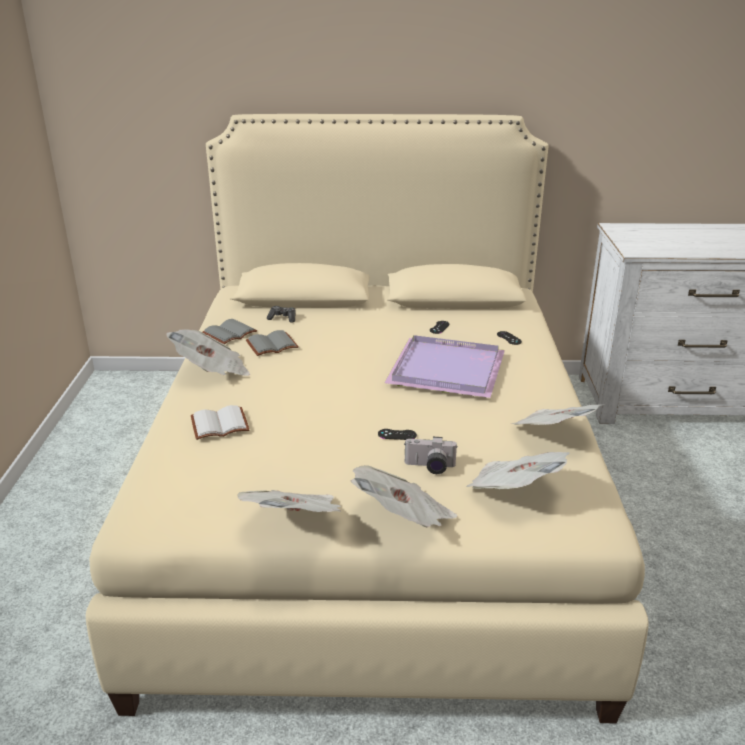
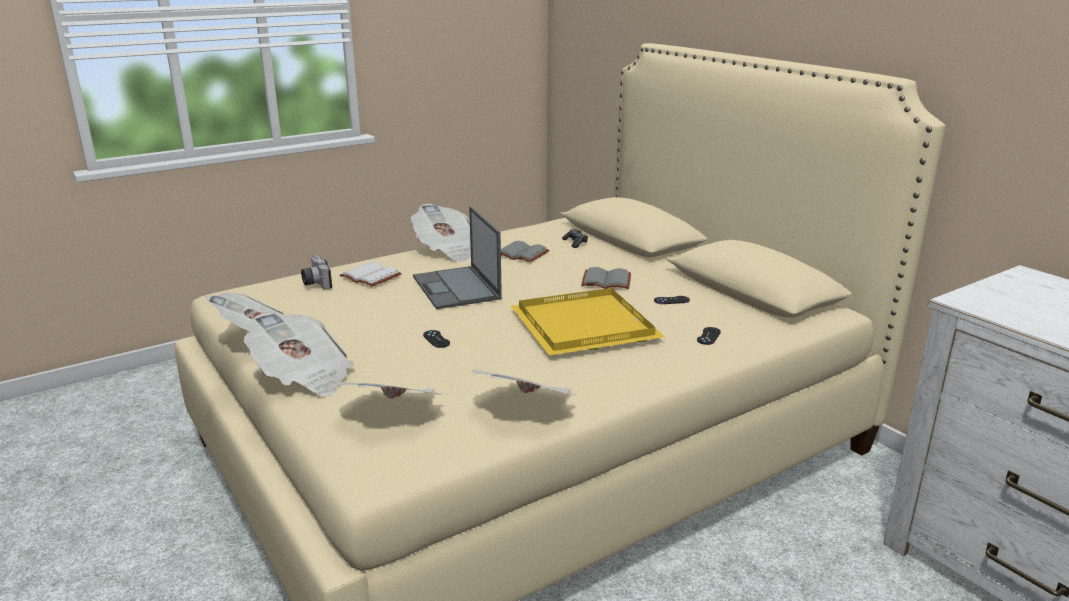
camera: 55 degrees right, 5 degrees down
(229, 333) = (519, 236): grey book -> grey book (607, 280)
(309, 393) = (457, 288): none -> laptop
(429, 467) = (396, 366): camera -> camera (315, 283)
(449, 369) = (587, 326): purple tray -> yellow tray

